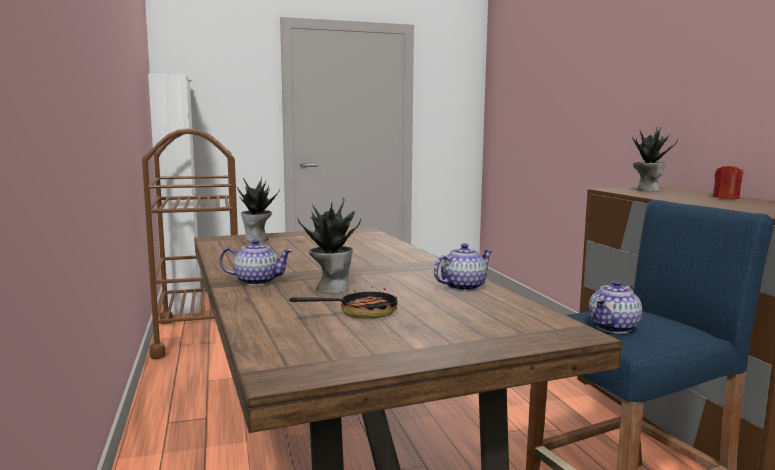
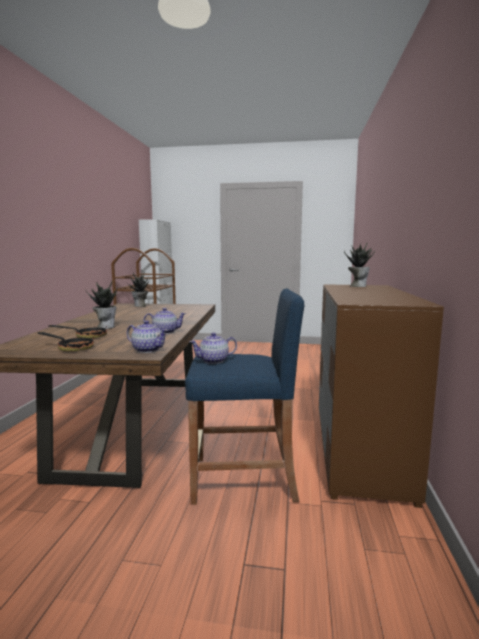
camera: 25 degrees right, 0 degrees up
(256, 281) = (86, 321): teapot -> teapot (147, 350)
(410, 341) = (71, 348): none -> frying pan
(726, 198) = (384, 291): red candle -> none

